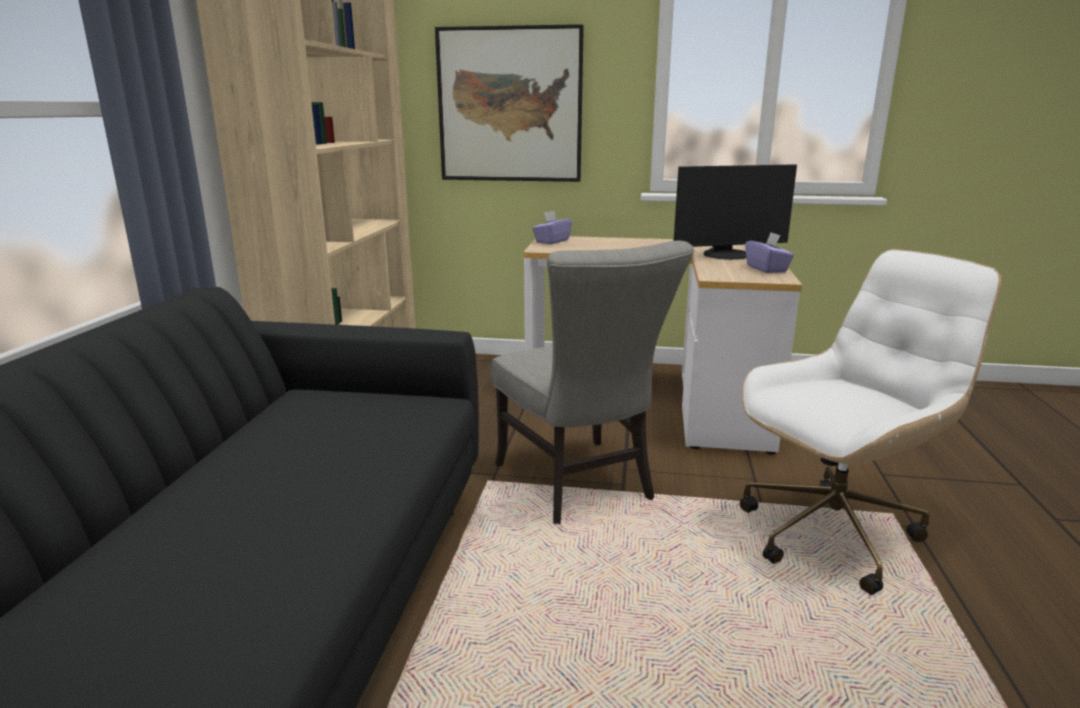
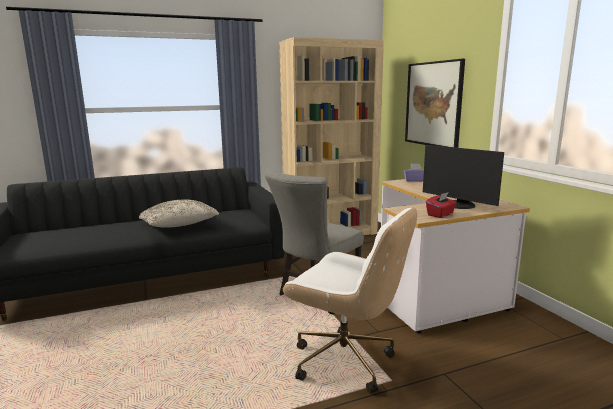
camera: 60 degrees right, 5 degrees down
(302, 489) = (178, 225): none -> beige pillow
(767, 269) = (440, 214): purple tissue box -> red tissue box

